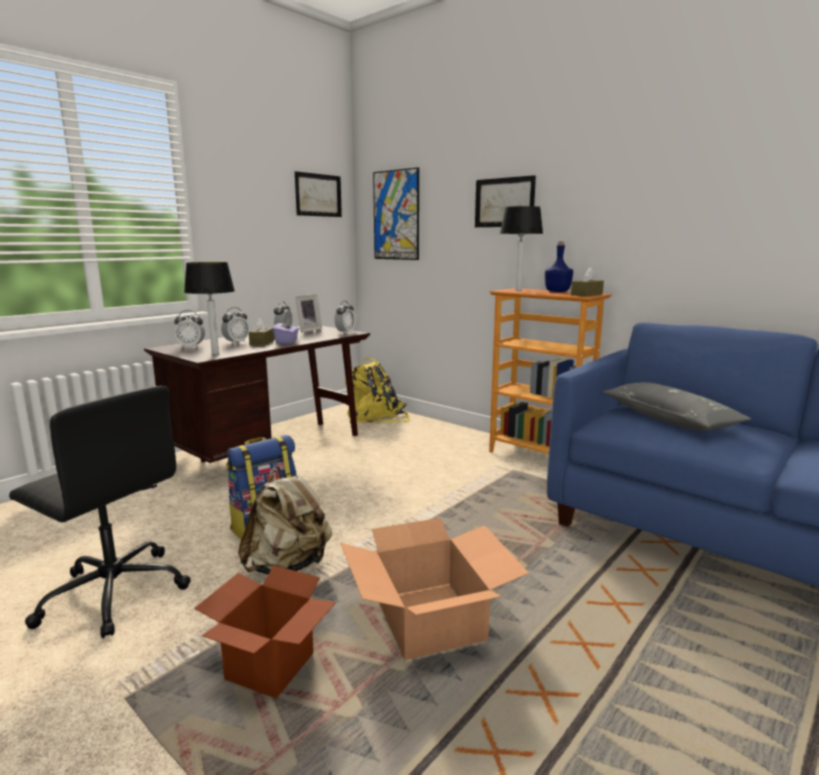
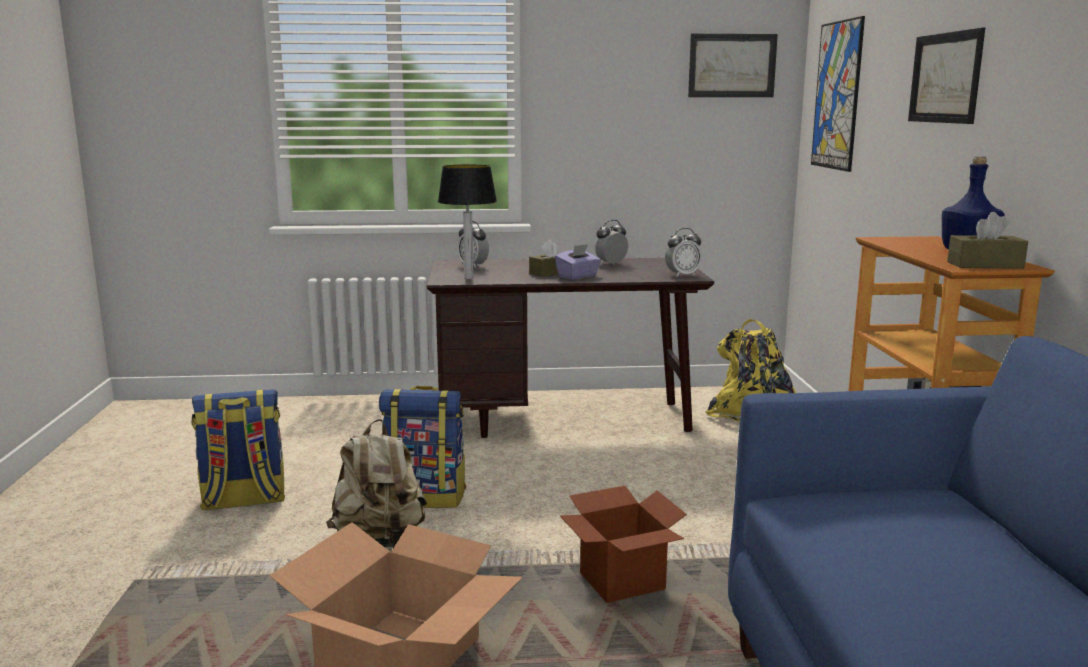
camera: 45 degrees right, 0 degrees up
(114, 592) = (243, 500): black office chair -> backpack
(236, 342) = (526, 268): alarm clock -> none
(270, 666) = (232, 615): cardboard box -> cardboard box (622, 581)
(307, 330) = (649, 265): picture frame -> none
(517, 290) = (907, 241): table lamp -> none
(669, 419) = (934, 533): grey pillow -> none

